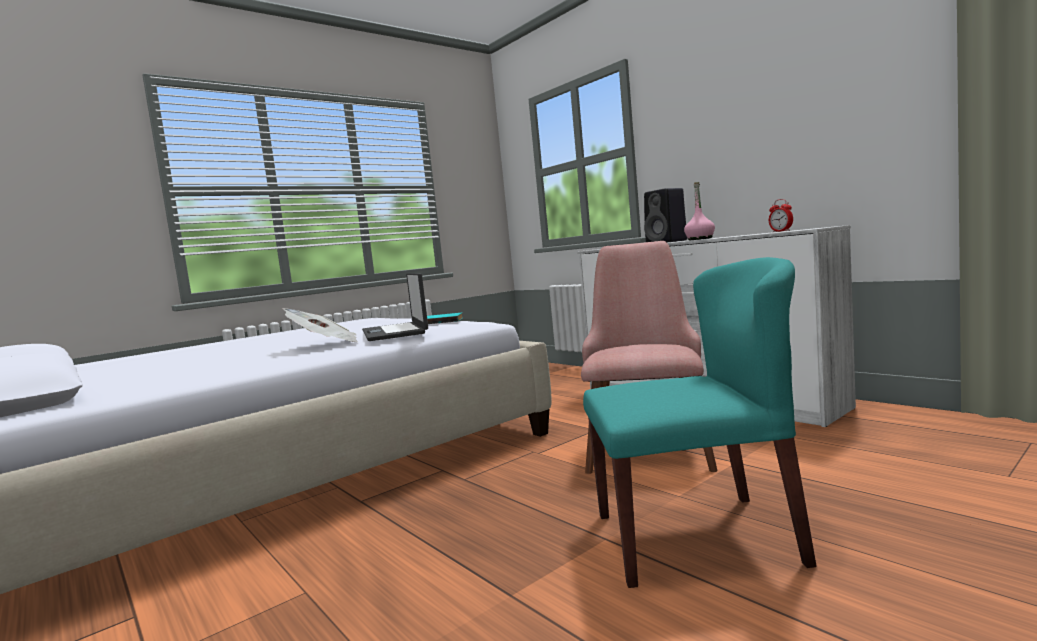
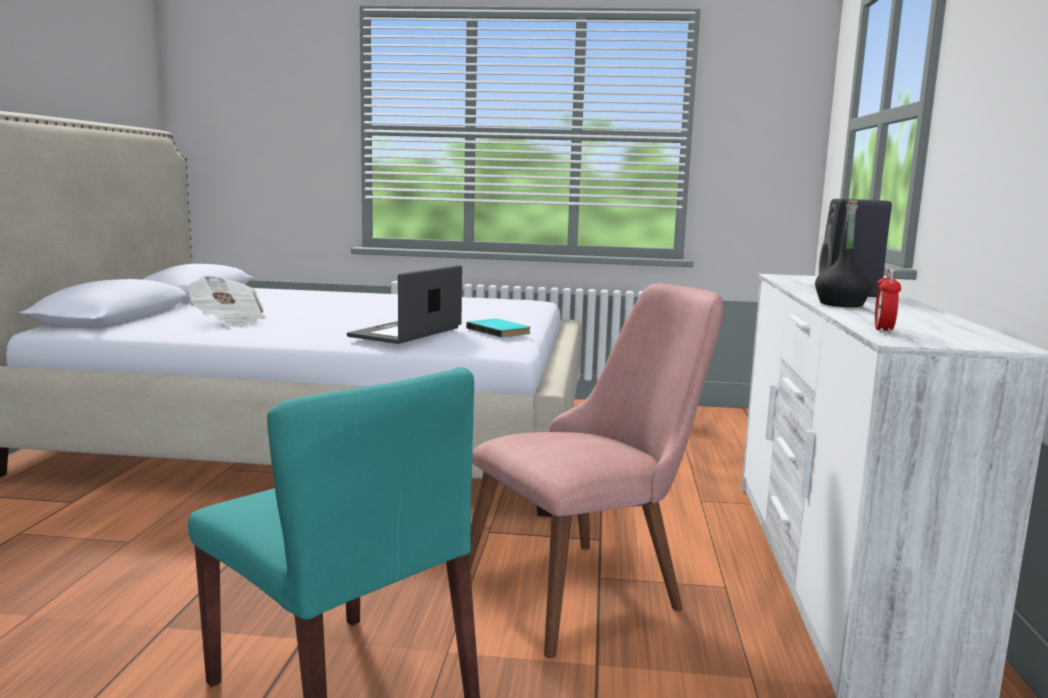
camera: 45 degrees right, 5 degrees up
(326, 344) = (341, 327): newspaper -> newspaper (228, 321)
(700, 239) = (841, 304): pink bottle -> black bottle

